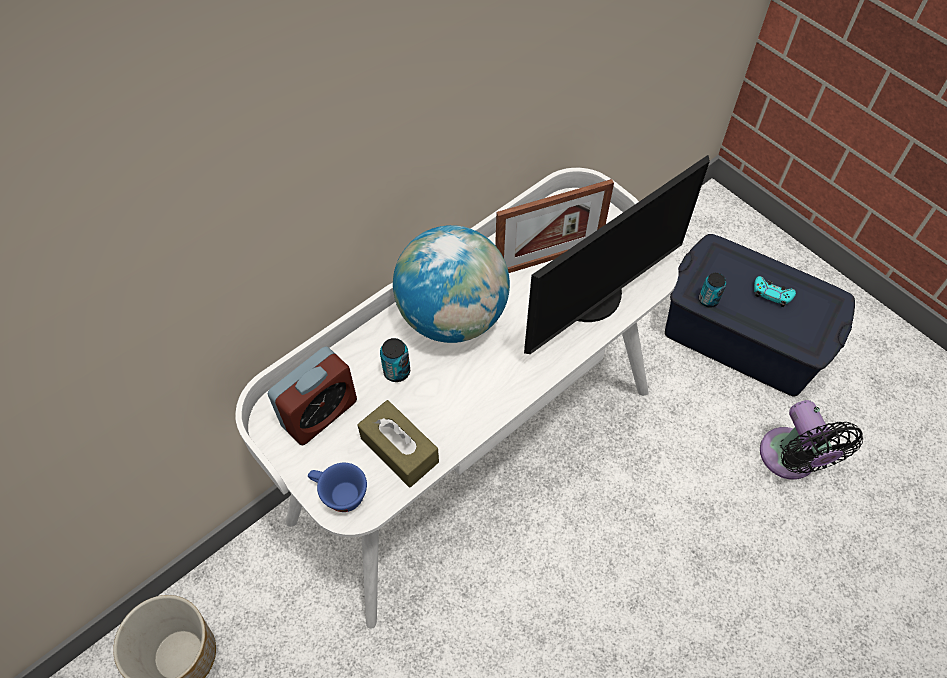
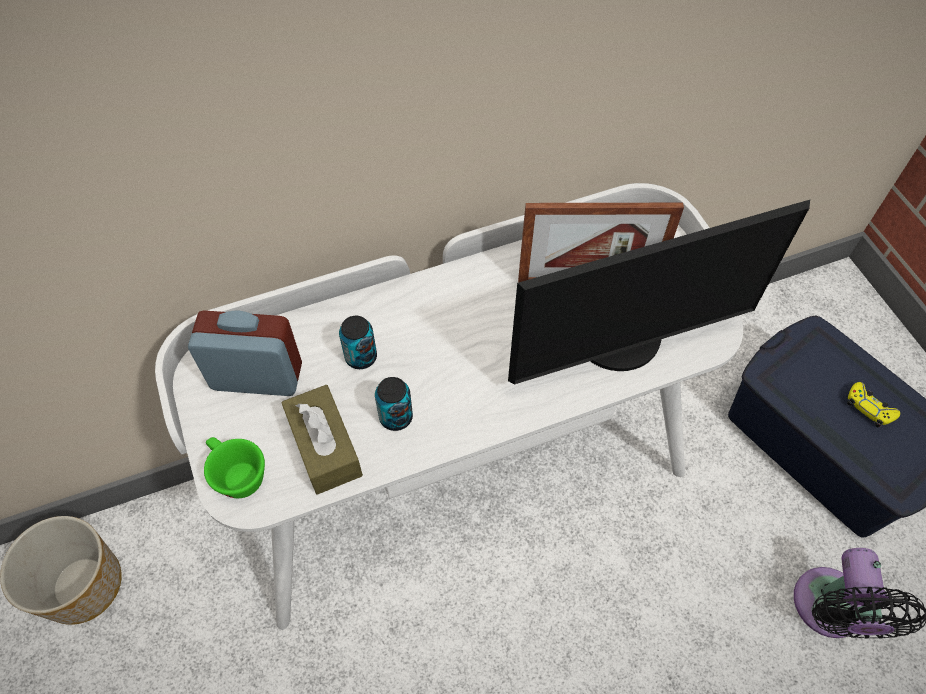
camera: 20 degrees right, 0 degrees up
(319, 413) = (257, 377): alarm clock -> alarm clock turned 150 degrees counterclockwise
(339, 494) = (236, 475): blue cup -> green cup
(452, 316) = (450, 314): globe -> none
(708, 300) = (787, 391): can -> can (396, 417)
(771, 294) = (869, 408): turquoise game controller -> yellow game controller

